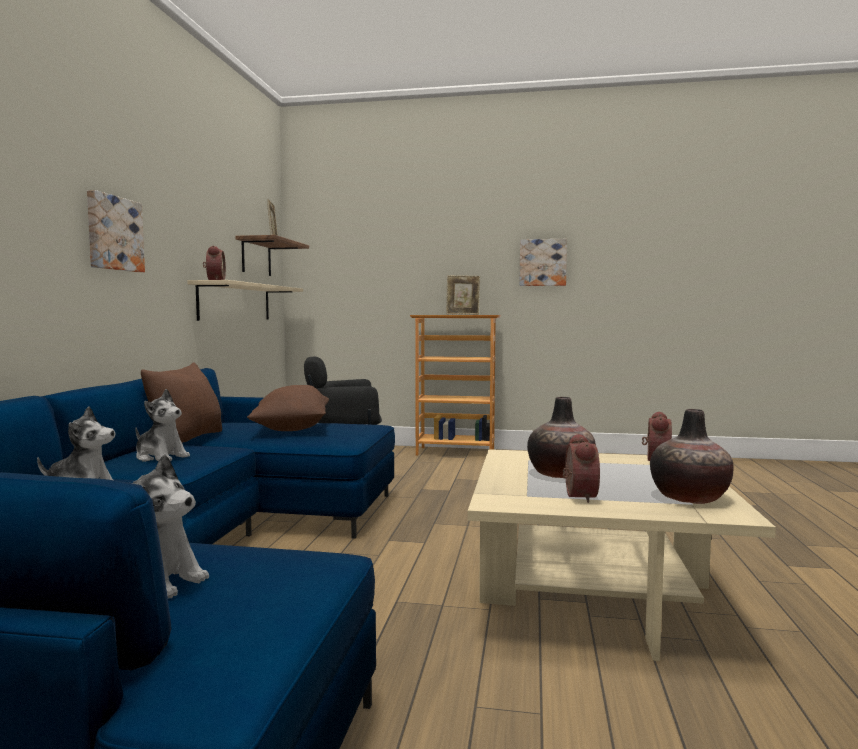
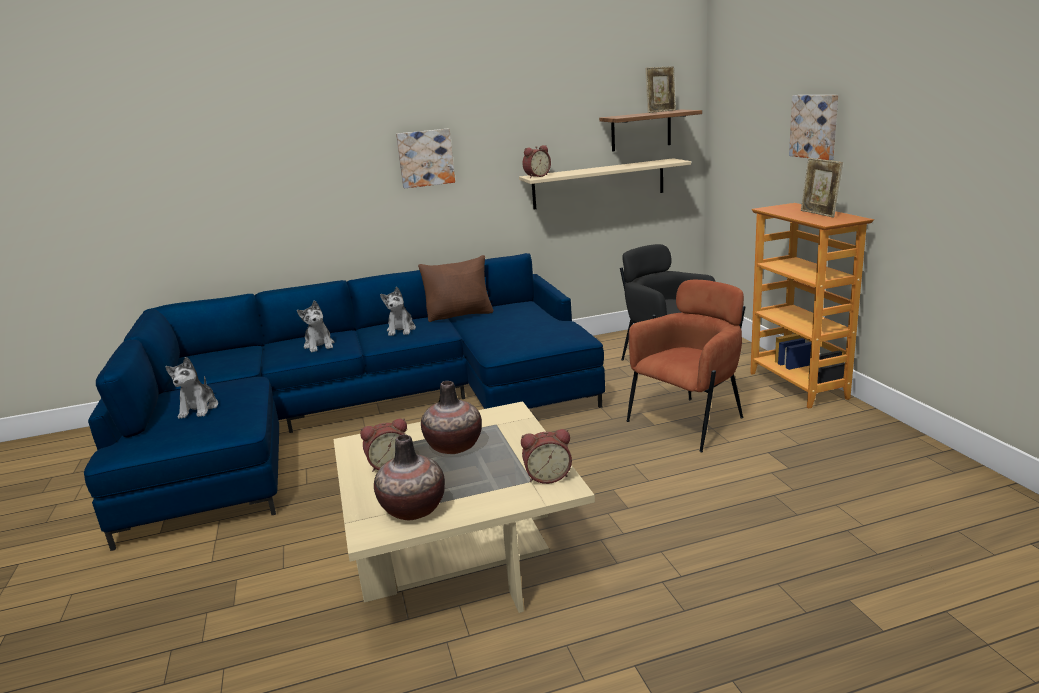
camera: 65 degrees right, 15 degrees up
(291, 429) = (520, 325): brown pillow -> none
(462, 482) = (689, 422): none -> brown armchair
(542, 262) = (937, 145): picture -> picture (815, 126)

